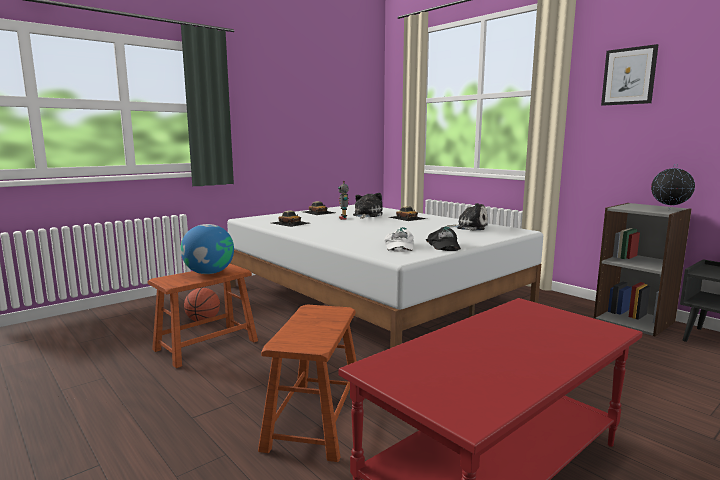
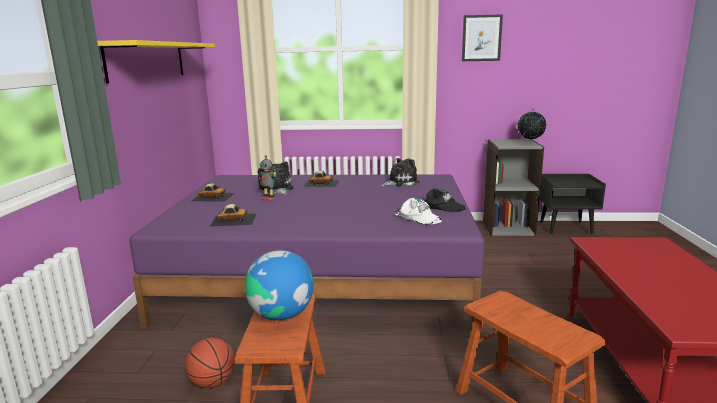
camera: 45 degrees left, 5 degrees up
(300, 105) = (147, 60): none -> yellow shelf
(373, 296) = (322, 275): white bed -> purple bed

